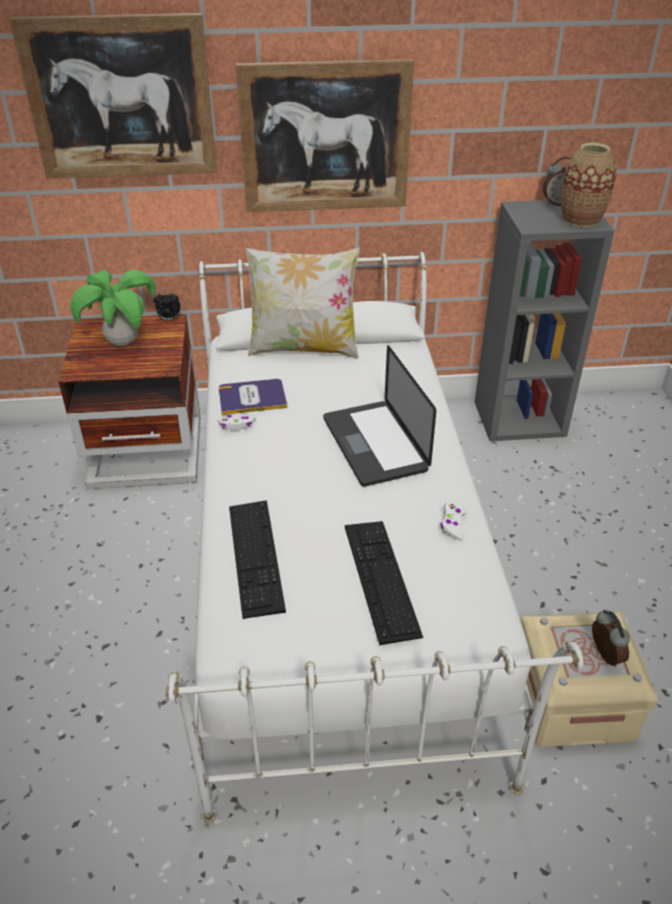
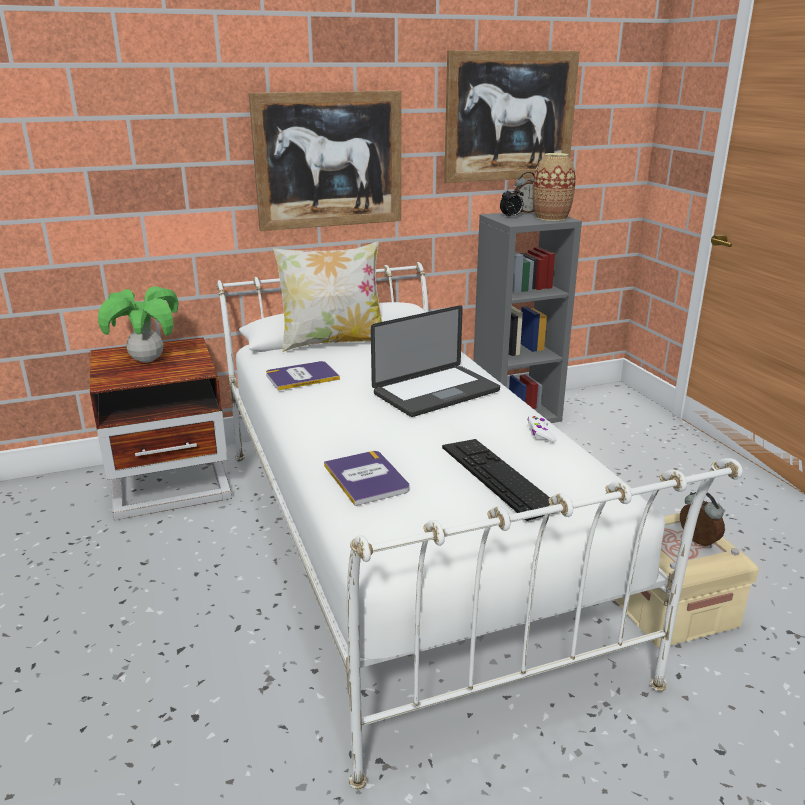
camera: 15 degrees left, 15 degrees down
(120, 98) = (141, 124): picture -> picture (510, 116)
(169, 319) = (188, 342): alarm clock -> alarm clock (511, 217)
(237, 425) = (297, 396): white game controller -> none
(255, 556) = (366, 478): keyboard -> book
(375, 444) = (436, 393): laptop -> laptop turned 90 degrees counterclockwise

